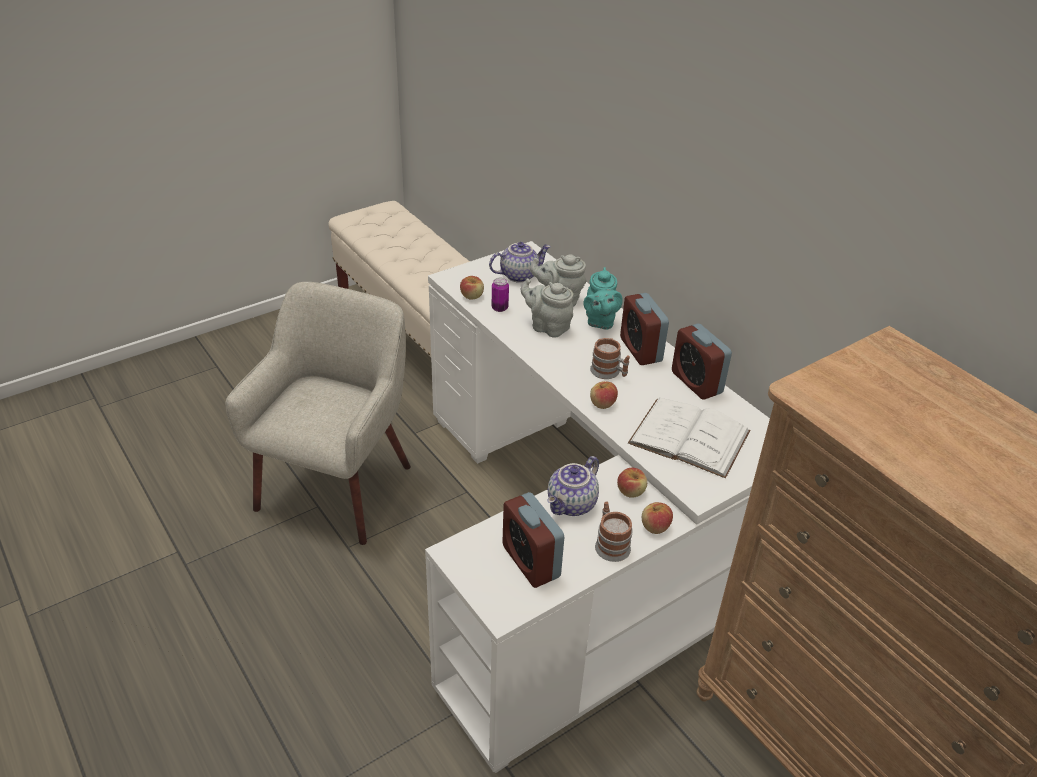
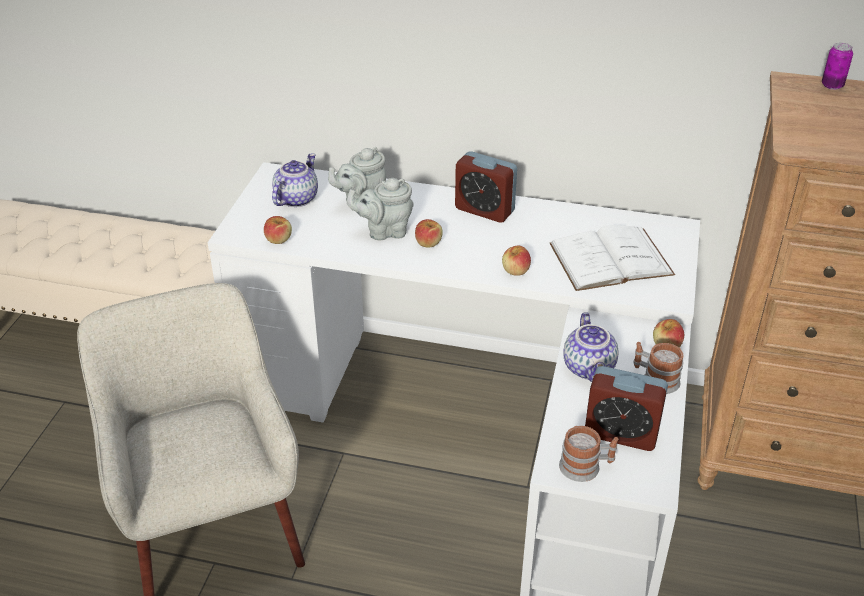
camera: 40 degrees left, 0 degrees up
(499, 308) = (320, 237): can -> can (832, 85)
(600, 321) = (421, 204): turquoise teapot -> none
(609, 373) = (486, 242): mug -> mug (586, 467)
(631, 491) = (615, 329): apple -> apple (428, 243)
(696, 382) = (559, 213): alarm clock -> none

